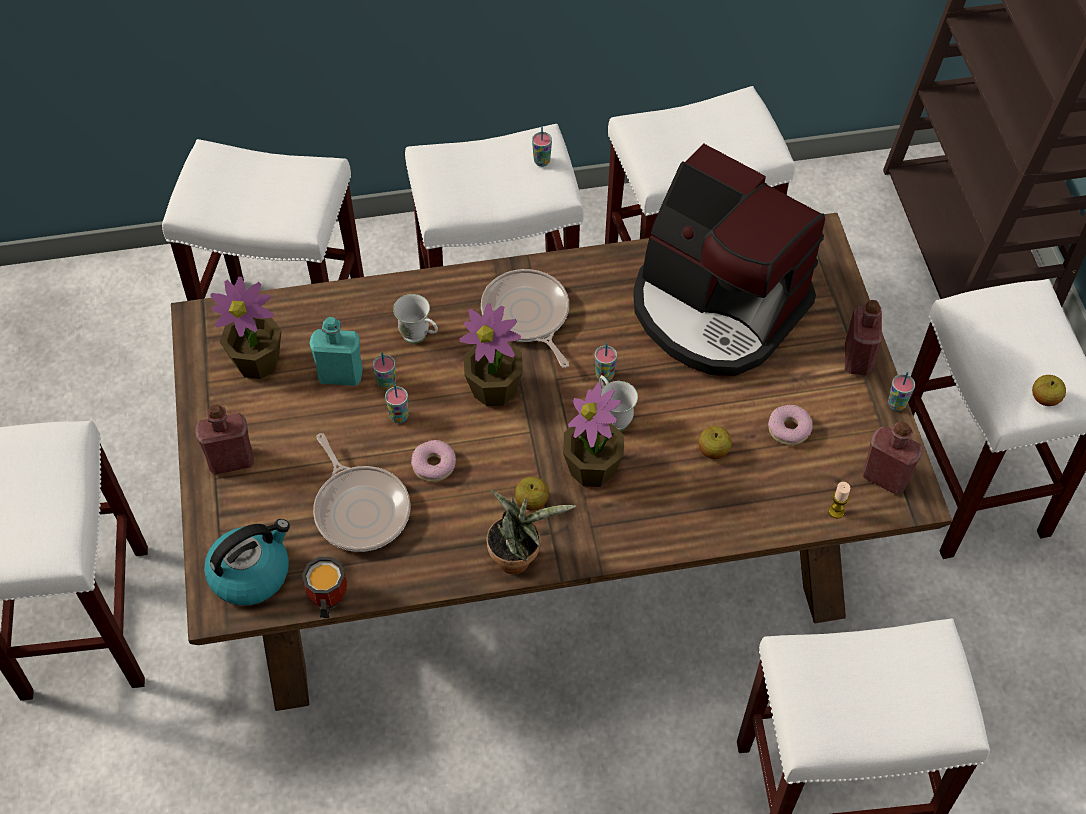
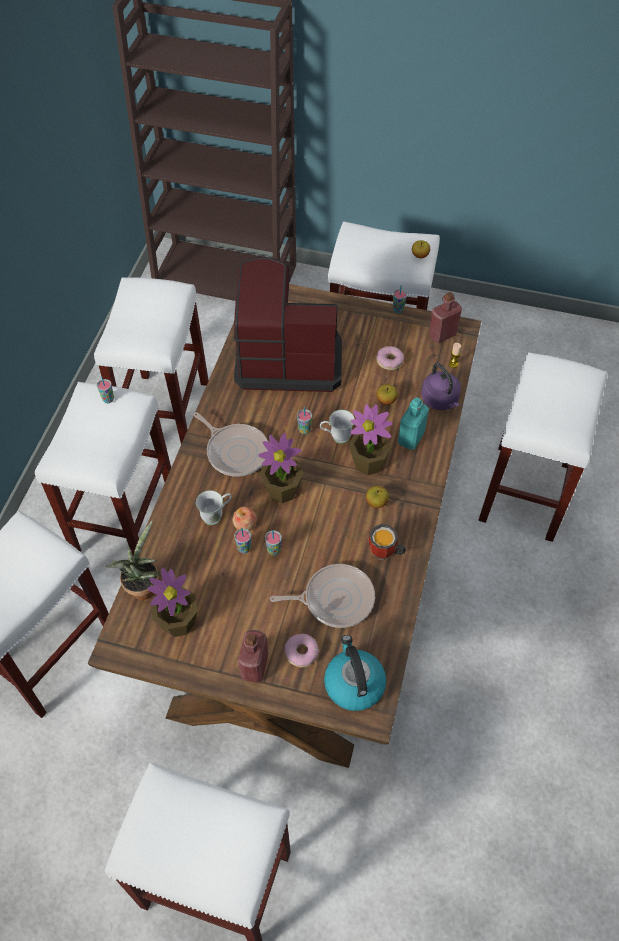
camera: 65 degrees left, 0 degrees up
(326, 601) = (396, 644): mug -> mug (384, 554)
(340, 375) = (220, 573): turquoise bottle -> turquoise bottle (411, 438)
(422, 371) = (245, 524): none -> apple
(433, 465) = (322, 545): donut -> donut (301, 652)
(518, 557) = (413, 524): potted plant -> potted plant (143, 586)
(527, 316) = (235, 451): frying pan -> frying pan turned 135 degrees counterclockwise
(716, 309) = (287, 358): coffee machine -> coffee machine turned 150 degrees counterclockwise
(755, 518) = (440, 401): none -> purple kettle
(857, 359) = (359, 312): red bottle -> none

